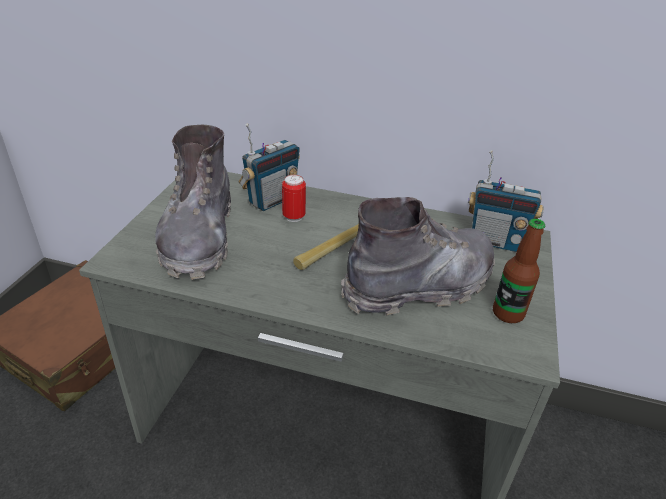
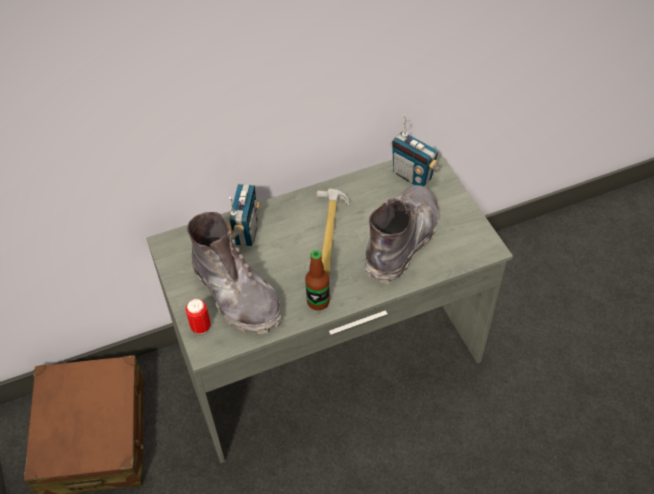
camera: 35 degrees left, 15 degrees up
(293, 217) = (276, 237): can -> can (201, 327)
(495, 241) = (412, 176): radio -> radio turned 60 degrees clockwise
(508, 313) = (460, 228): bottle -> bottle (318, 302)

